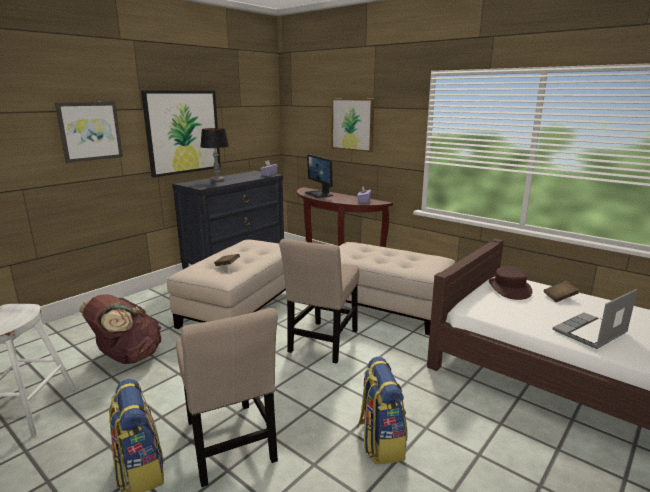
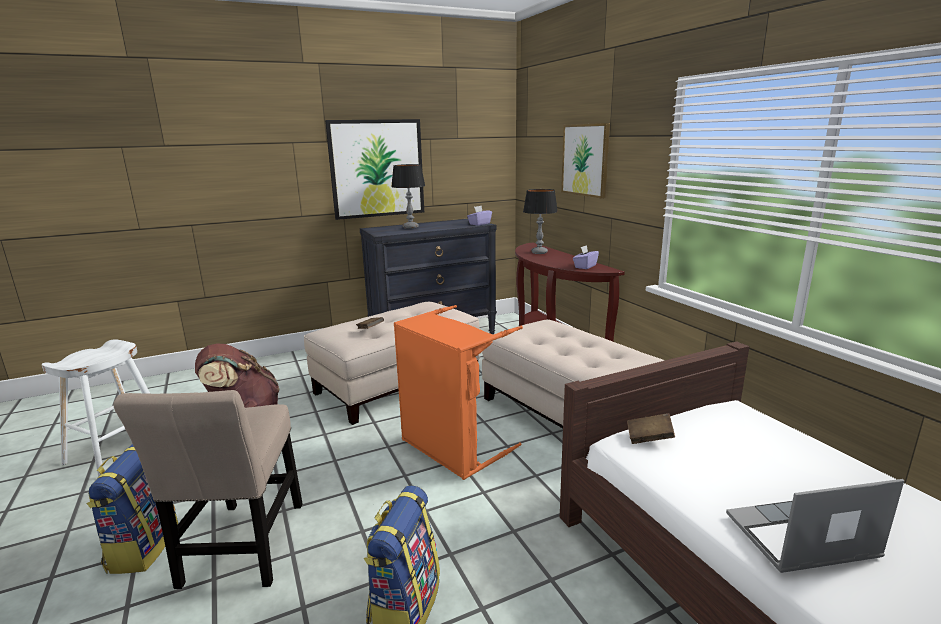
camera: 25 degrees right, 0 degrees up
(90, 131) = (264, 166): picture -> none
(319, 194) = (539, 252): monitor -> table lamp
(323, 343) = (451, 448): beige chair -> orange laundry basket
(509, 289) = (720, 427): brown hat -> none
(560, 297) = (802, 460): brown book -> brown book (649, 438)

